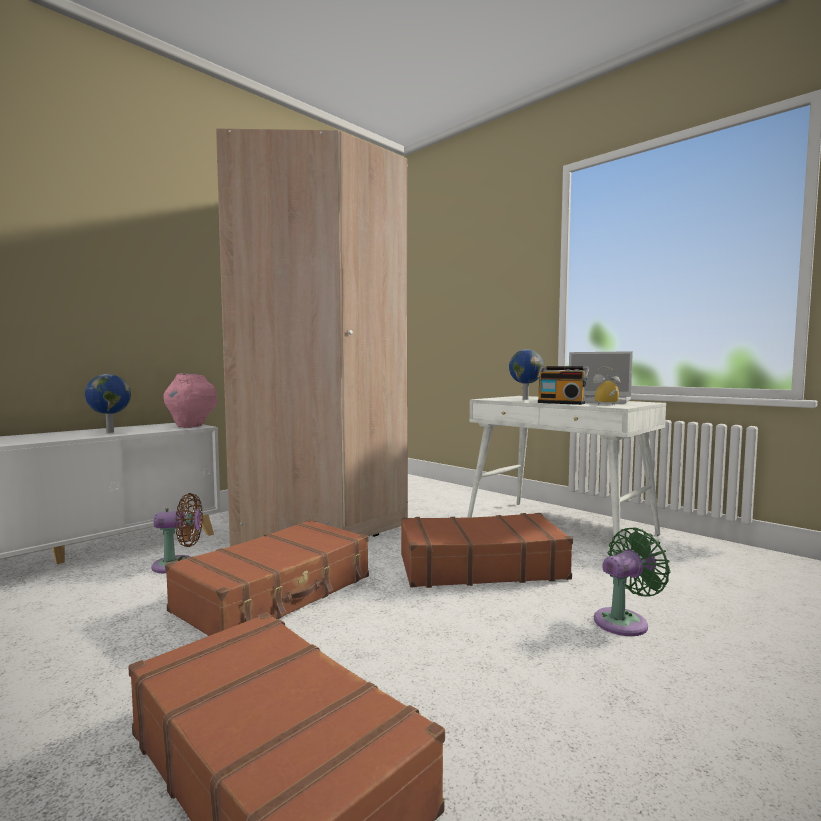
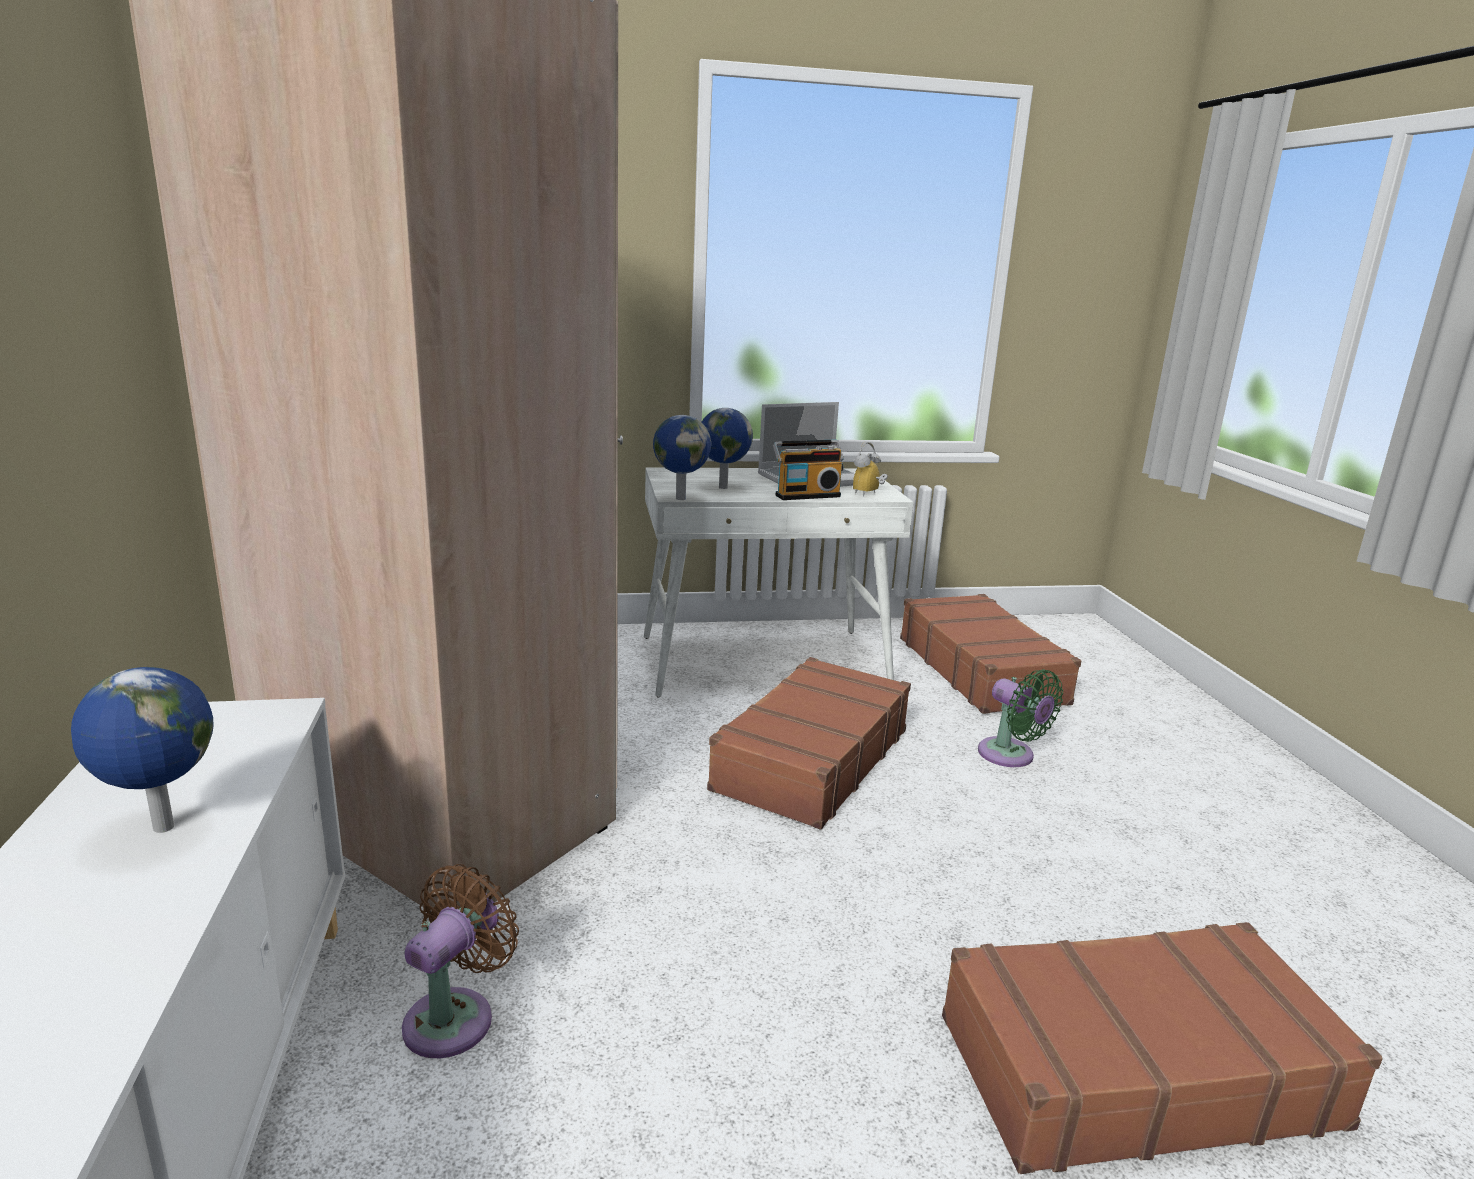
camera: 55 degrees left, 15 degrees up
(191, 426) = (257, 719): pink vase -> none
(277, 594) = (720, 941): brown suitcase -> brown suitcase (981, 670)
(485, 399) = (680, 498): none -> globe
(625, 621) = (1010, 756): green fan -> green fan turned 135 degrees clockwise

